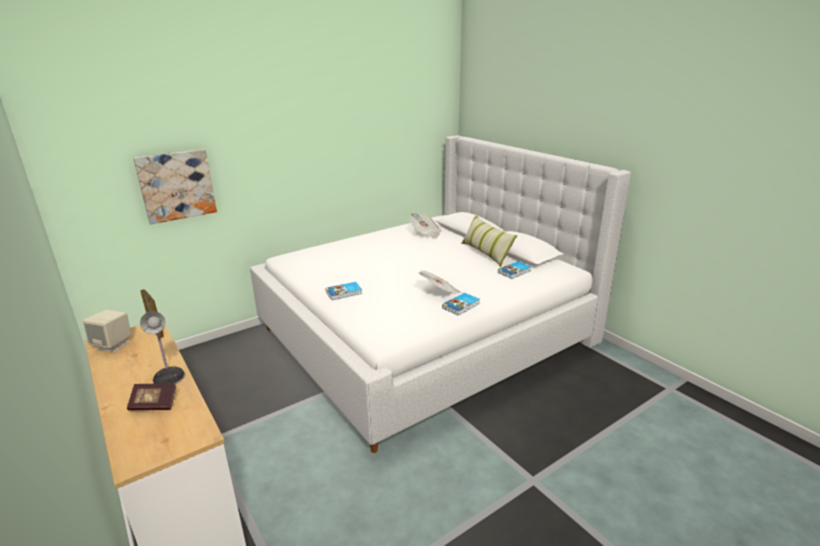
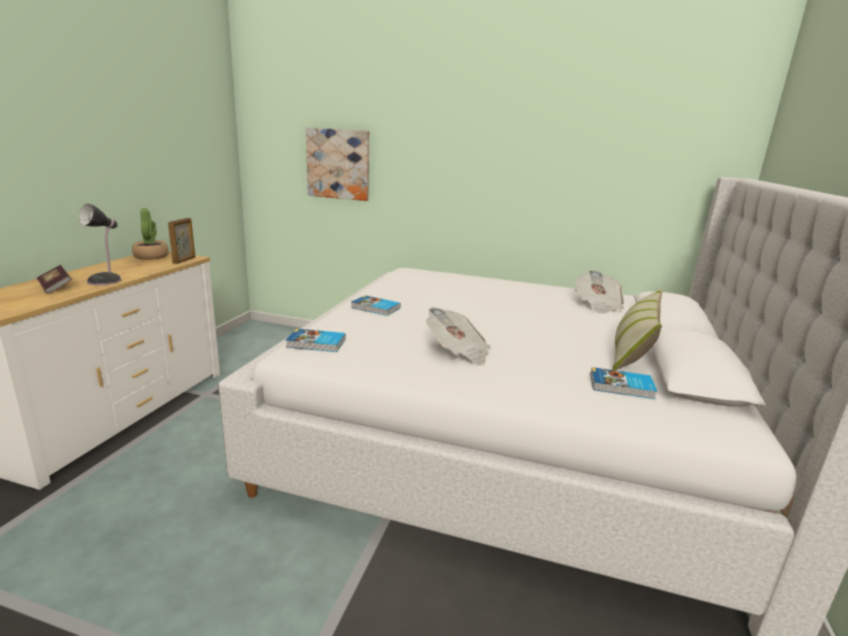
camera: 50 degrees right, 5 degrees down
(113, 345) = (151, 256): beige speaker -> potted plant
(461, 306) = (444, 375): book -> book (316, 343)

